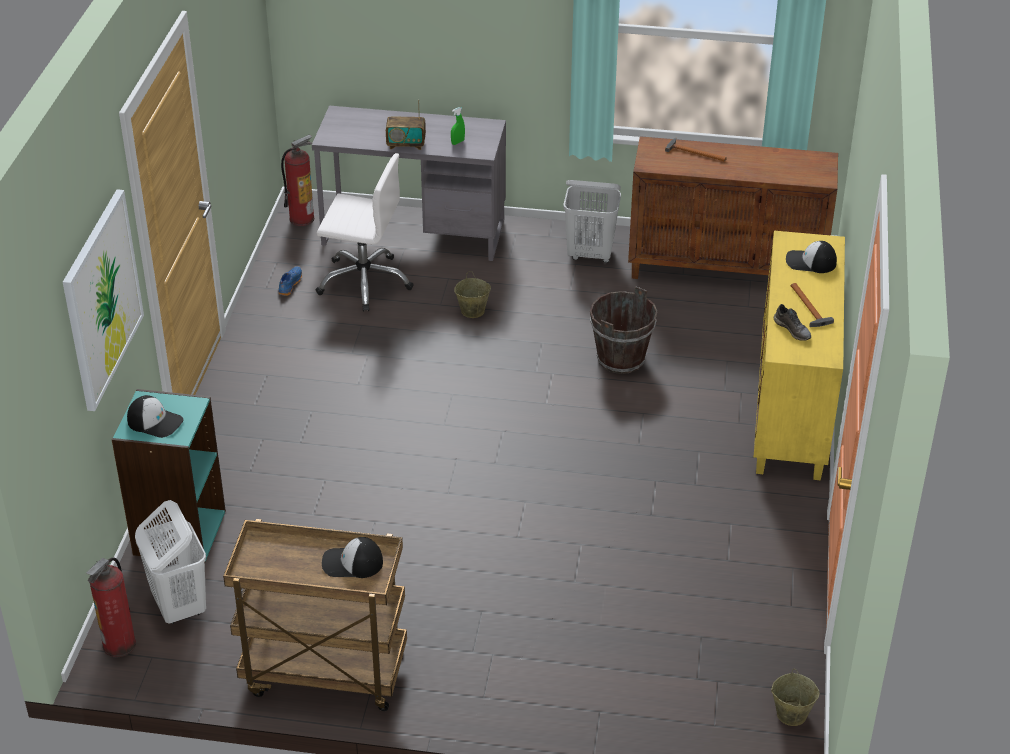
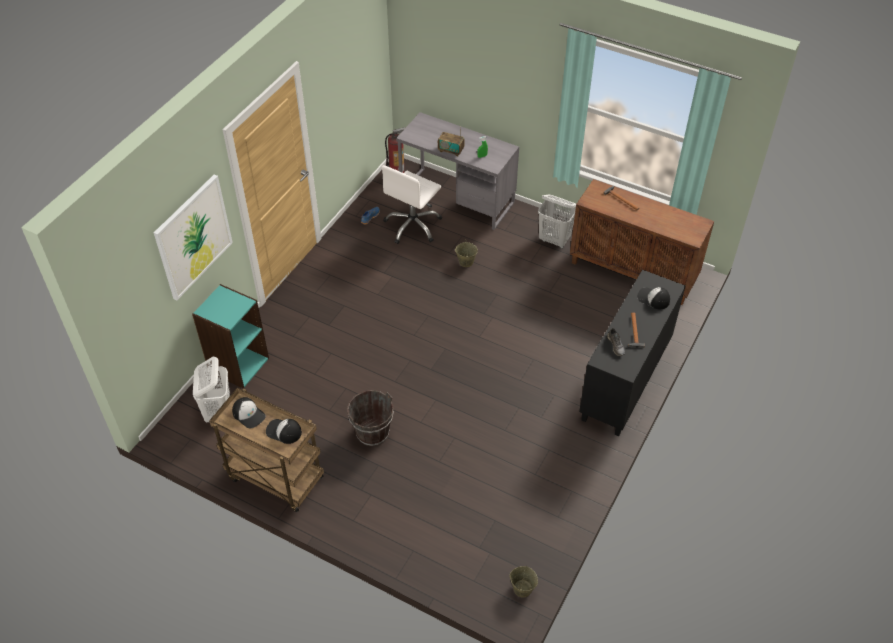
camera: 20 degrees right, 10 degrees up
(119, 645) = (177, 426): fire extinguisher -> none
(155, 421) = (220, 308): cap -> cap (249, 414)
(364, 282) = (413, 226): white office chair -> white office chair turned 90 degrees clockwise
(620, 359) = (538, 318): brown bucket -> brown bucket (372, 432)
(792, 410) = (625, 382): yellow cabinet -> black cabinet

